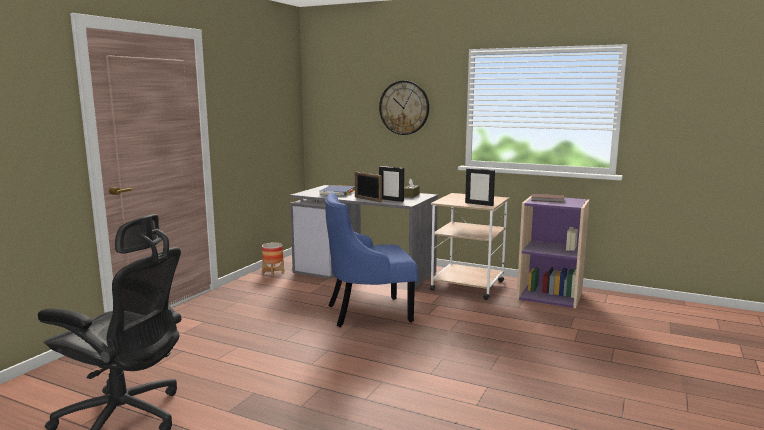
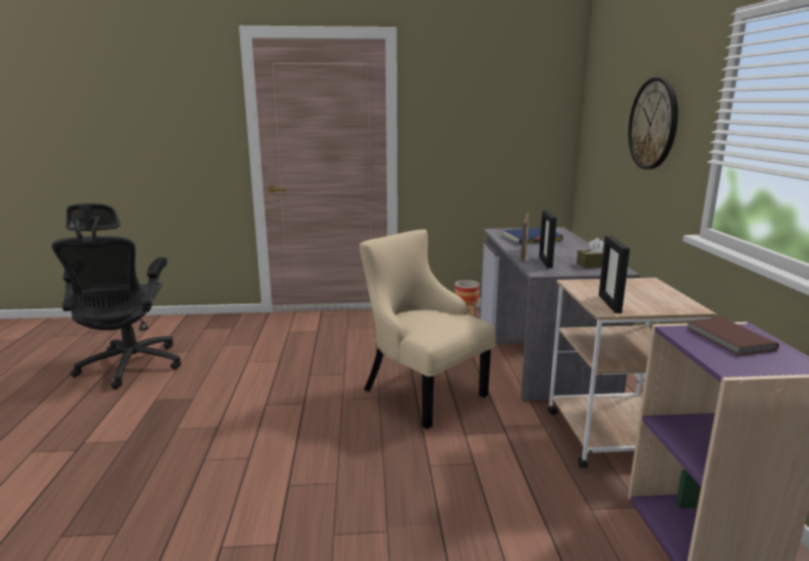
camera: 60 degrees right, 5 degrees up
(370, 312) = (424, 395): blue chair -> beige chair

